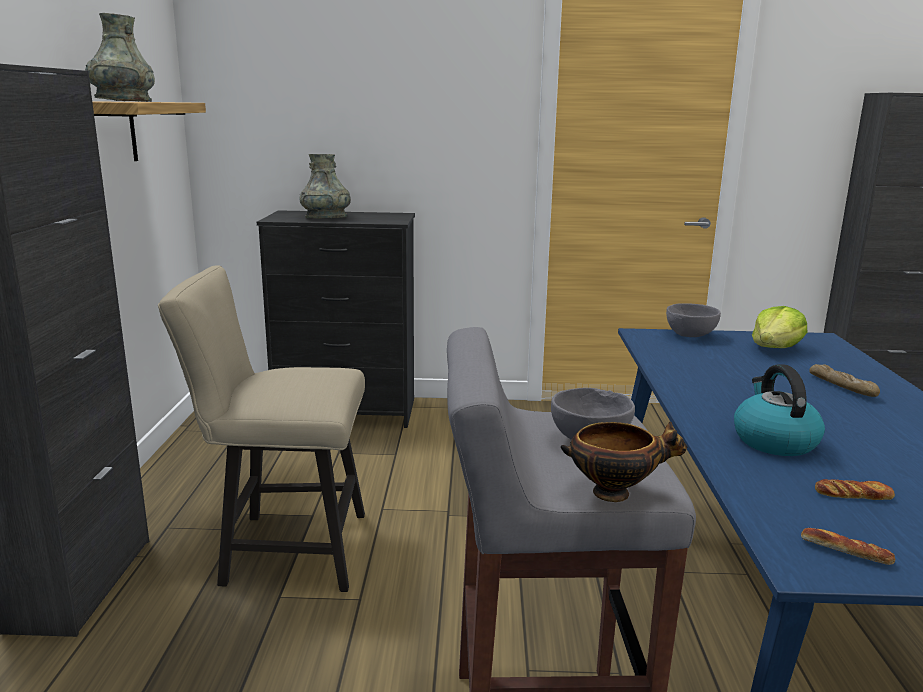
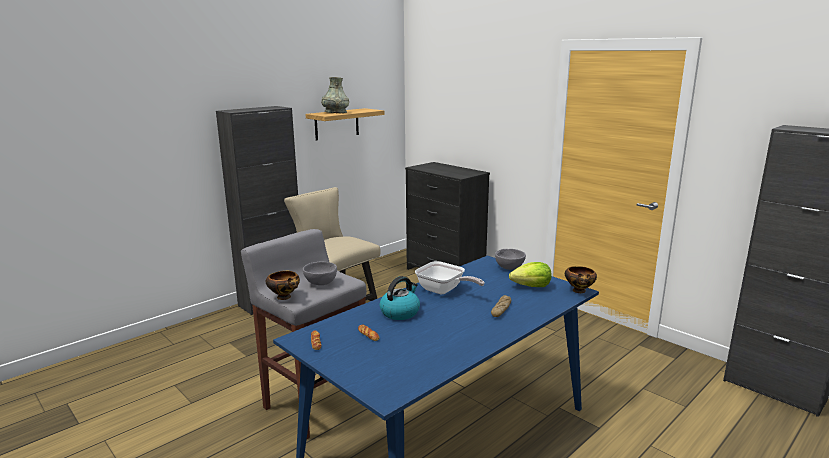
camera: 45 degrees right, 0 degrees up
(326, 218) = (438, 169): grey vase -> none
(720, 389) = (444, 291): none -> frying pan
(825, 338) = (579, 291): none -> bowl

